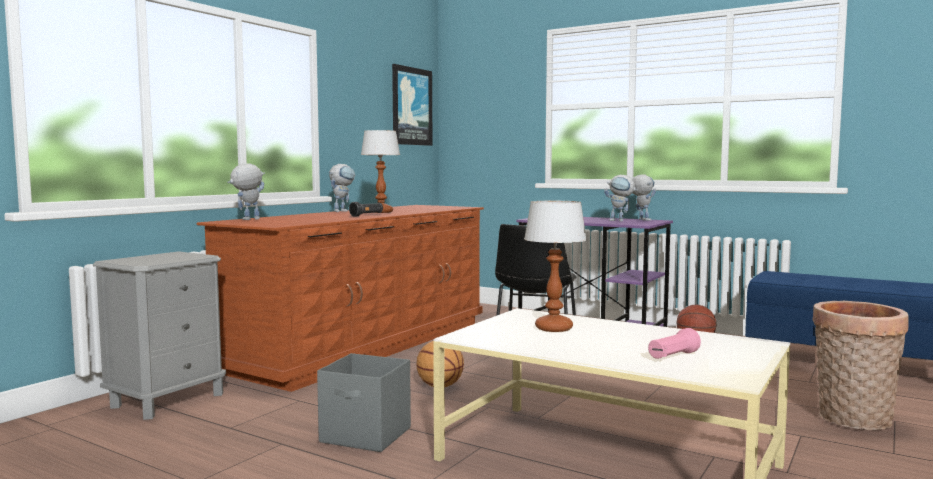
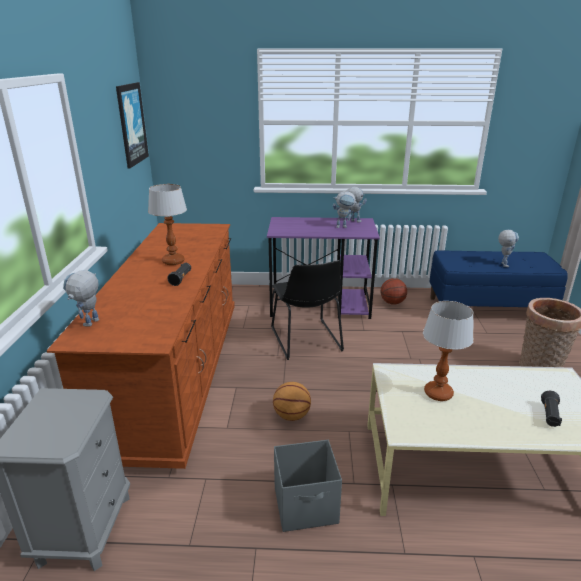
camera: 30 degrees left, 20 degrees up
(342, 211) = (131, 265): toy robot -> toy robot (503, 263)
(672, 356) = (549, 415): pink flashlight -> black flashlight

